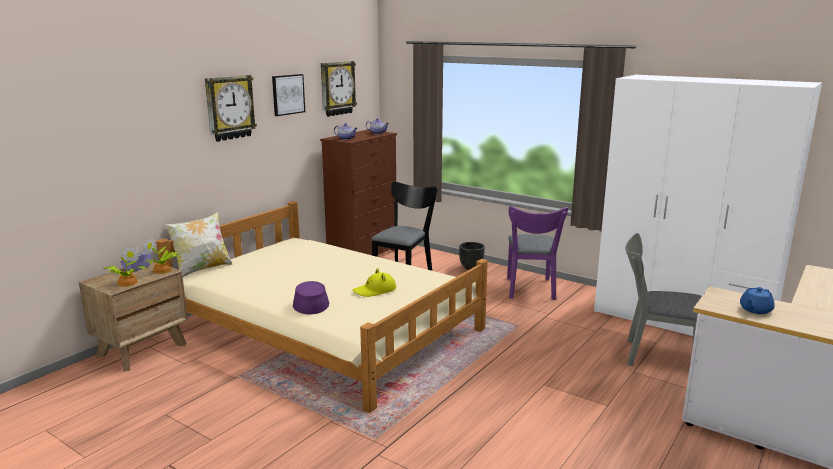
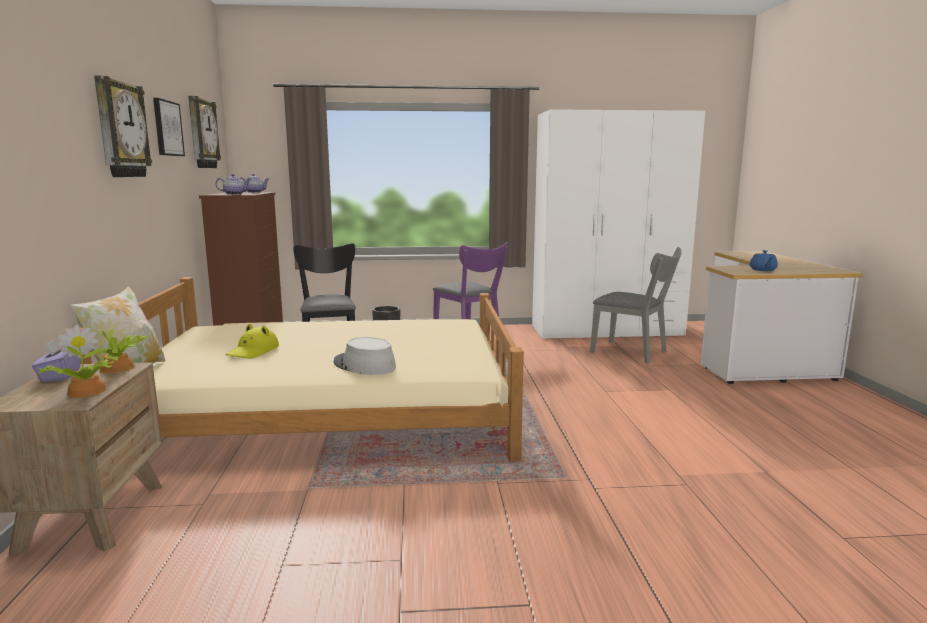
camera: 40 degrees left, 5 degrees down
(310, 303) = (364, 365): purple hat -> grey hat
(375, 290) = (409, 341): yellow hat -> yellow hat (253, 351)
(655, 356) = (634, 353): grey chair -> grey chair turned 120 degrees counterclockwise

